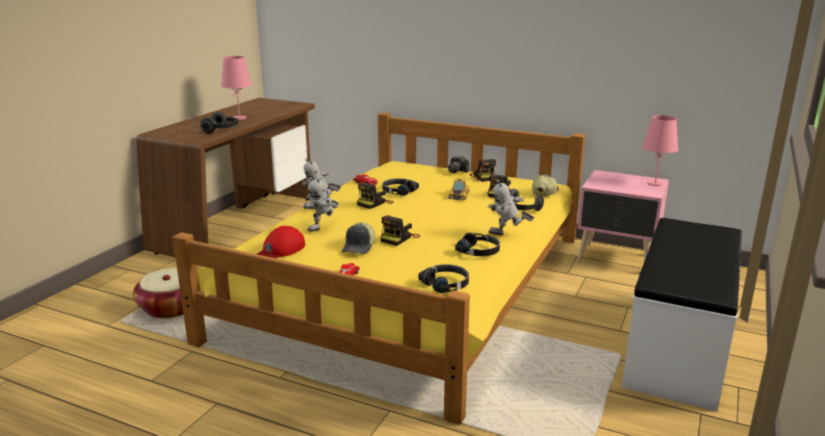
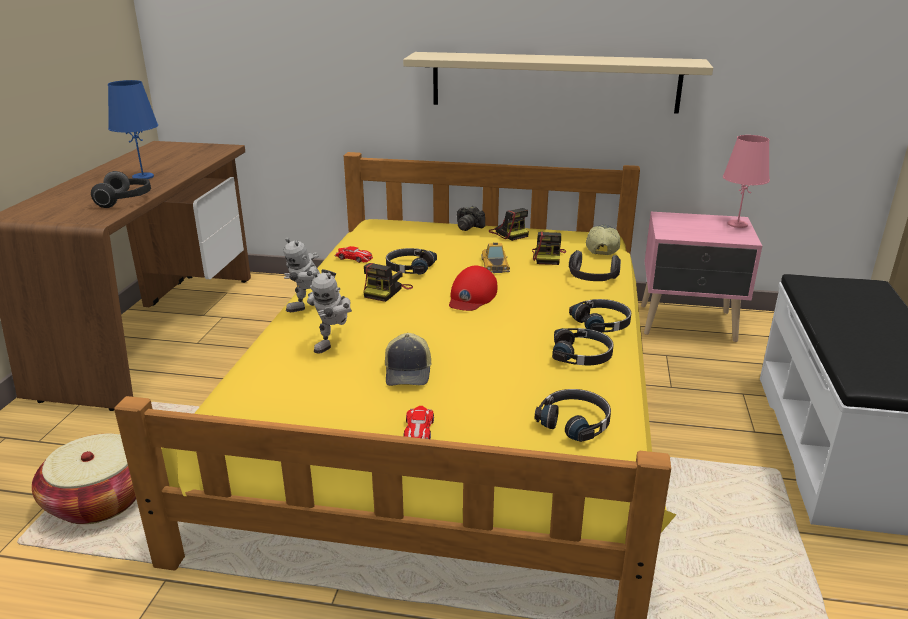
camera: 15 degrees left, 5 degrees up
(239, 118) = (143, 177): pink table lamp -> blue table lamp
(280, 249) = (288, 393): red cap -> red cap (471, 296)
(399, 238) = (457, 348): camera -> none
(507, 235) = (602, 323): toy robot -> black headphones
(524, 70) = (554, 82): none -> beige shelf

